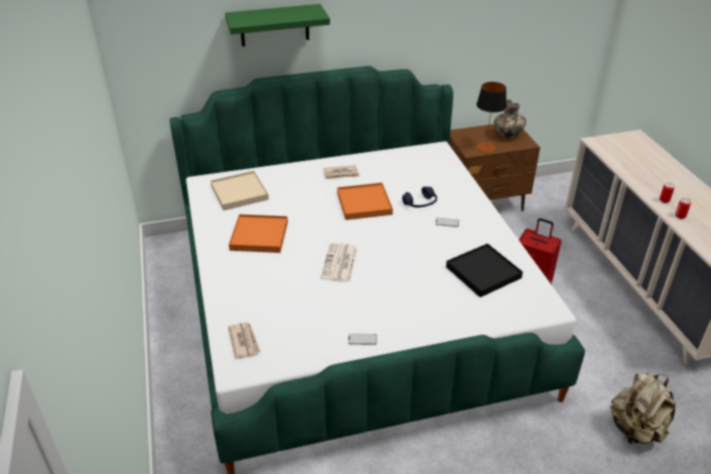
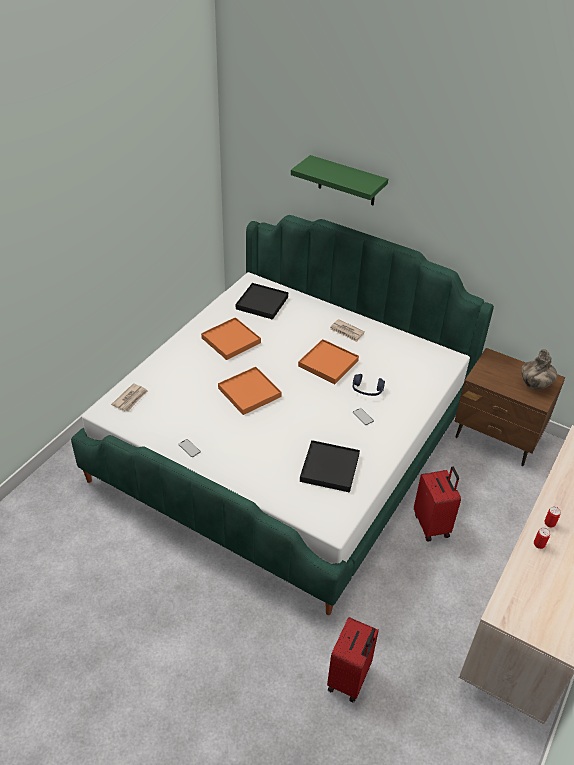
camera: 45 degrees right, 5 degrees up
(239, 192) = (262, 303): beige tray -> black tray
(339, 263) = (249, 392): newspaper -> orange tray
(486, 147) = (497, 382): table lamp -> none
(636, 429) = (350, 679): beige backpack -> red suitcase

